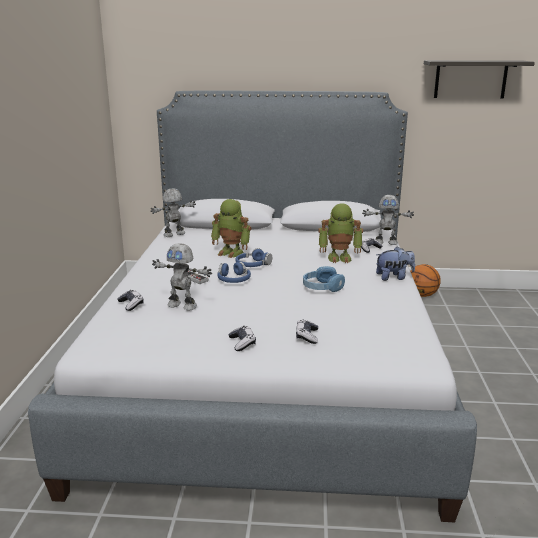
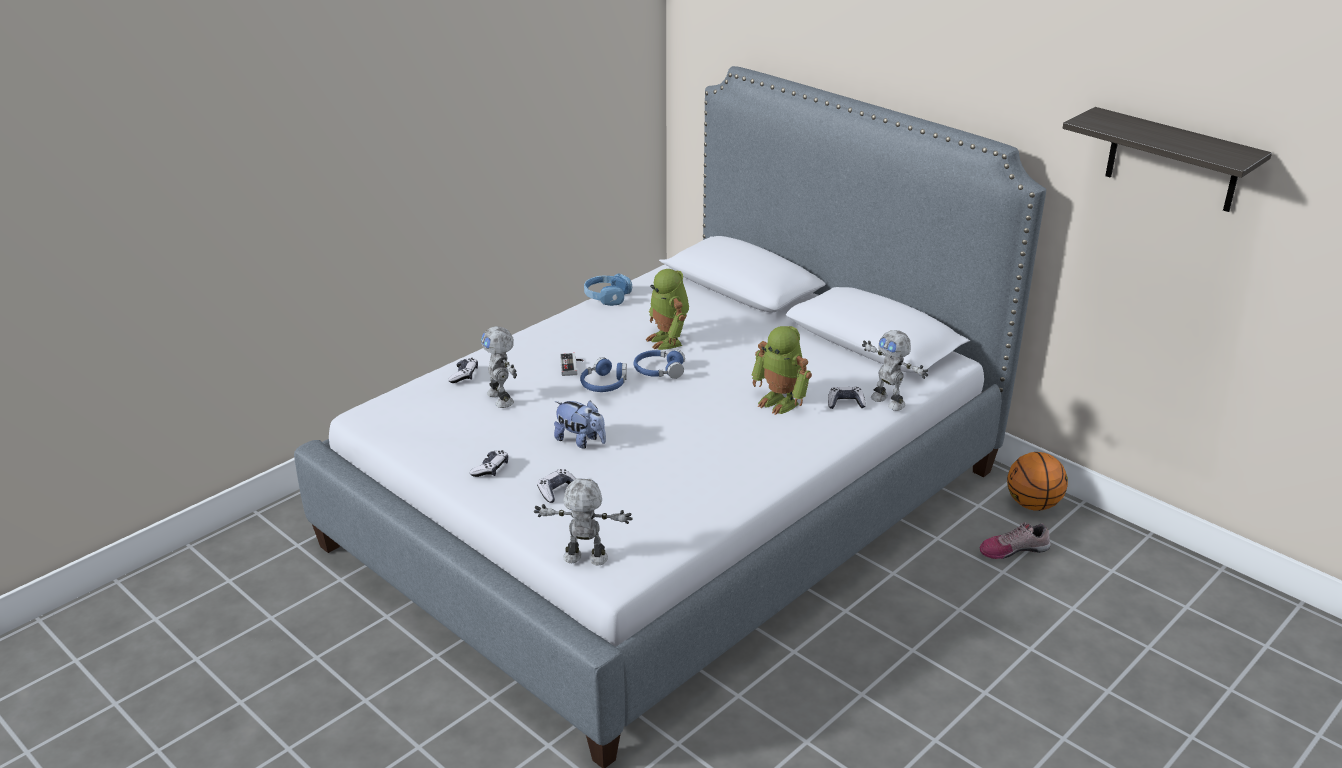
camera: 40 degrees right, 10 degrees up
(174, 234) = (651, 284): toy robot -> toy robot (585, 559)
(322, 287) = (679, 437): blue headphones -> blue headphones (607, 296)
(394, 277) = (789, 460): plush toy -> plush toy (581, 441)
(444, 314) = (1013, 549): none -> shoe

